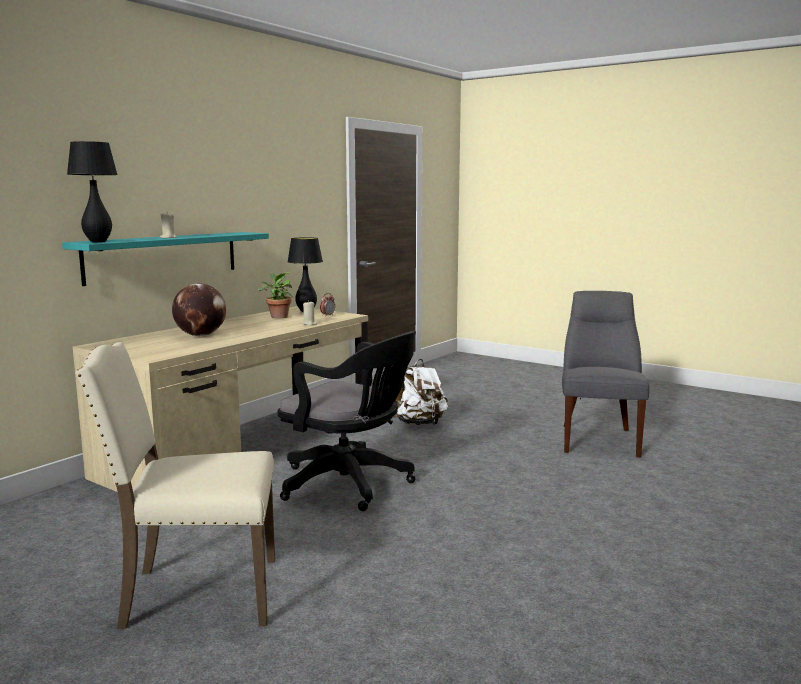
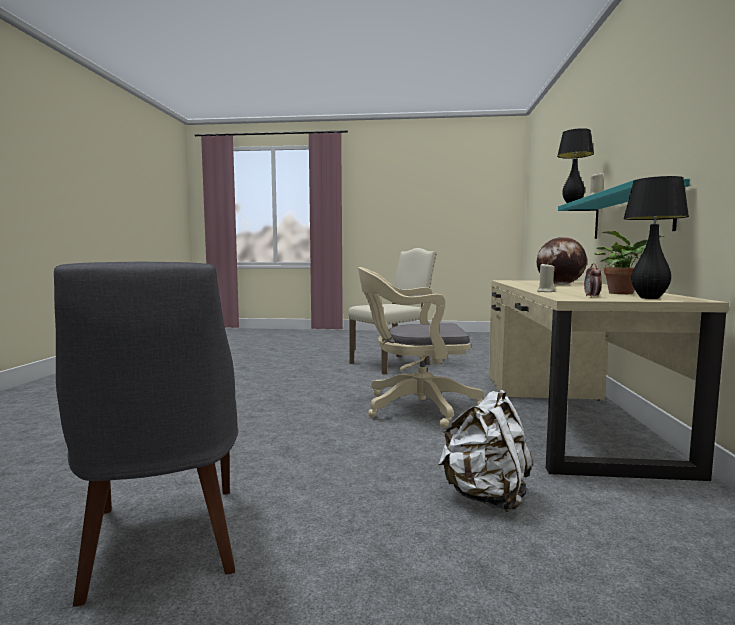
camera: 150 degrees right, 5 degrees down
(351, 485) = (414, 407): black office chair -> beige office chair

